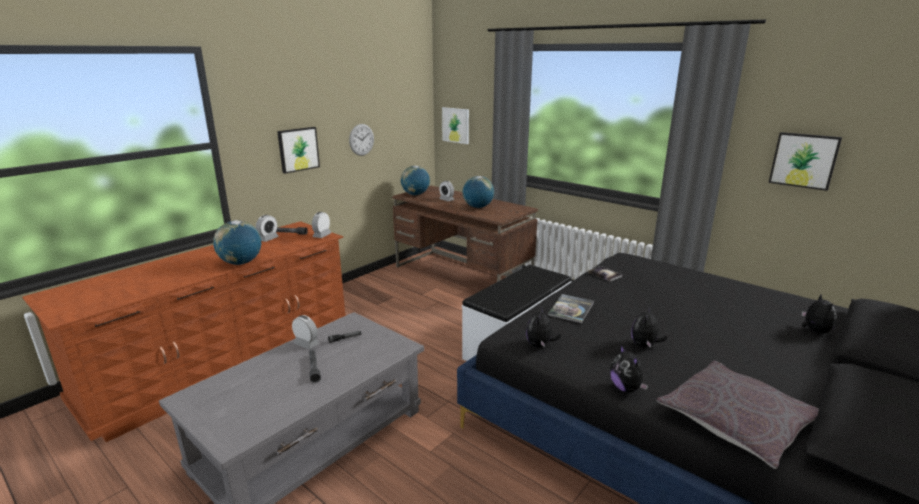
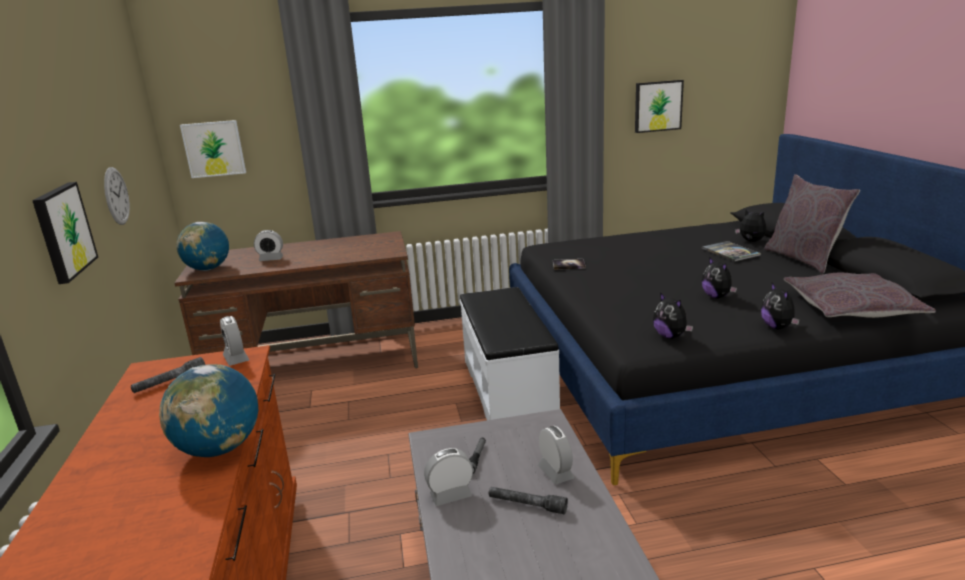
camera: 50 degrees left, 0 degrees up
(268, 239) = (155, 404): alarm clock -> alarm clock (555, 472)
(478, 207) = (335, 252): globe -> none
(571, 309) = (618, 300): book -> book (730, 252)
(626, 388) = (778, 327): plush toy -> plush toy turned 60 degrees clockwise
(825, 369) = (803, 259): none -> grey pillow

